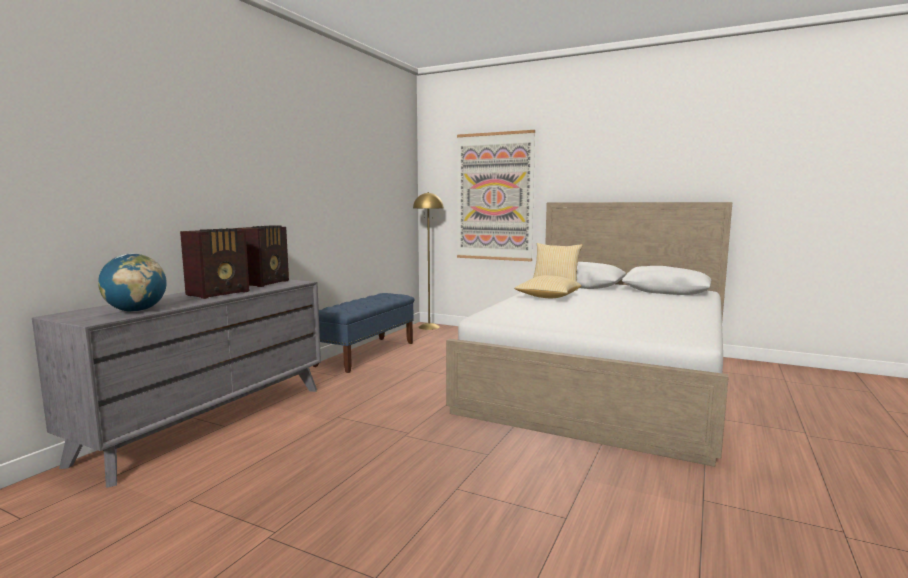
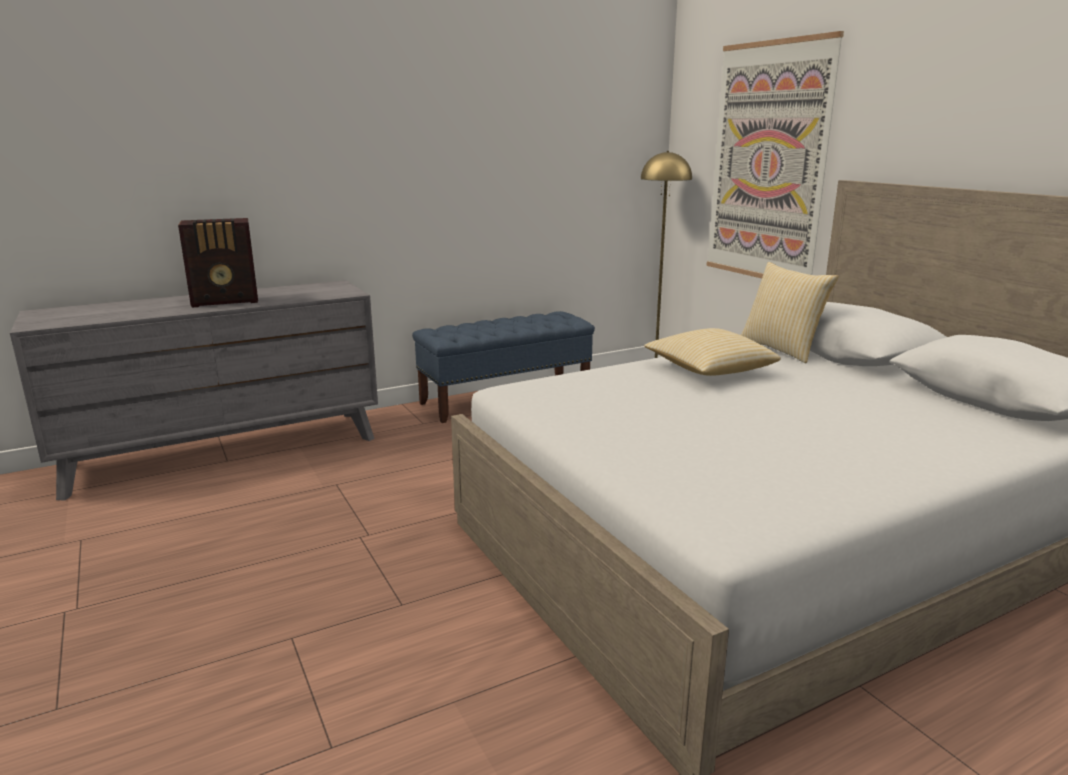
camera: 35 degrees right, 10 degrees up
(136, 311) = (97, 316): globe -> none
(265, 283) = (313, 289): radio -> none

